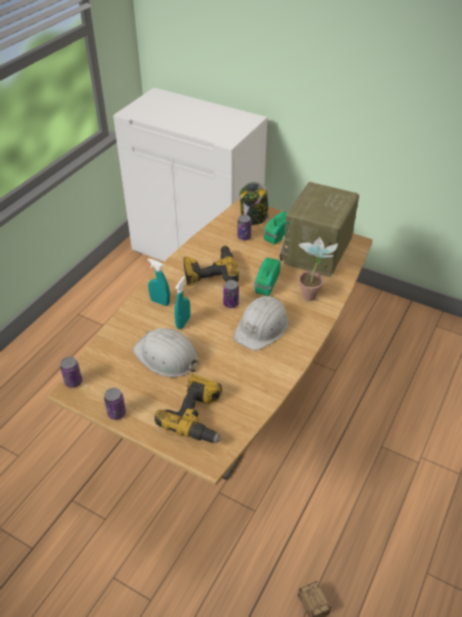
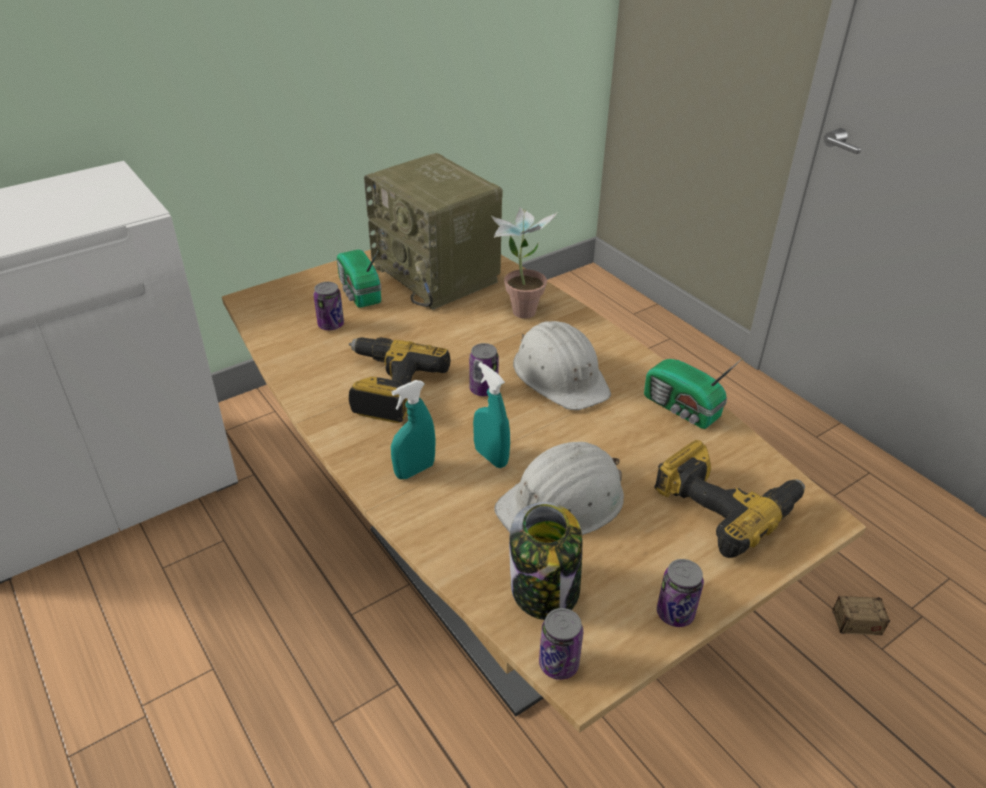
camera: 65 degrees left, 5 degrees down
(254, 218) = (293, 300): jar -> jar (545, 590)
(266, 283) = (464, 340): radio -> radio (682, 409)

